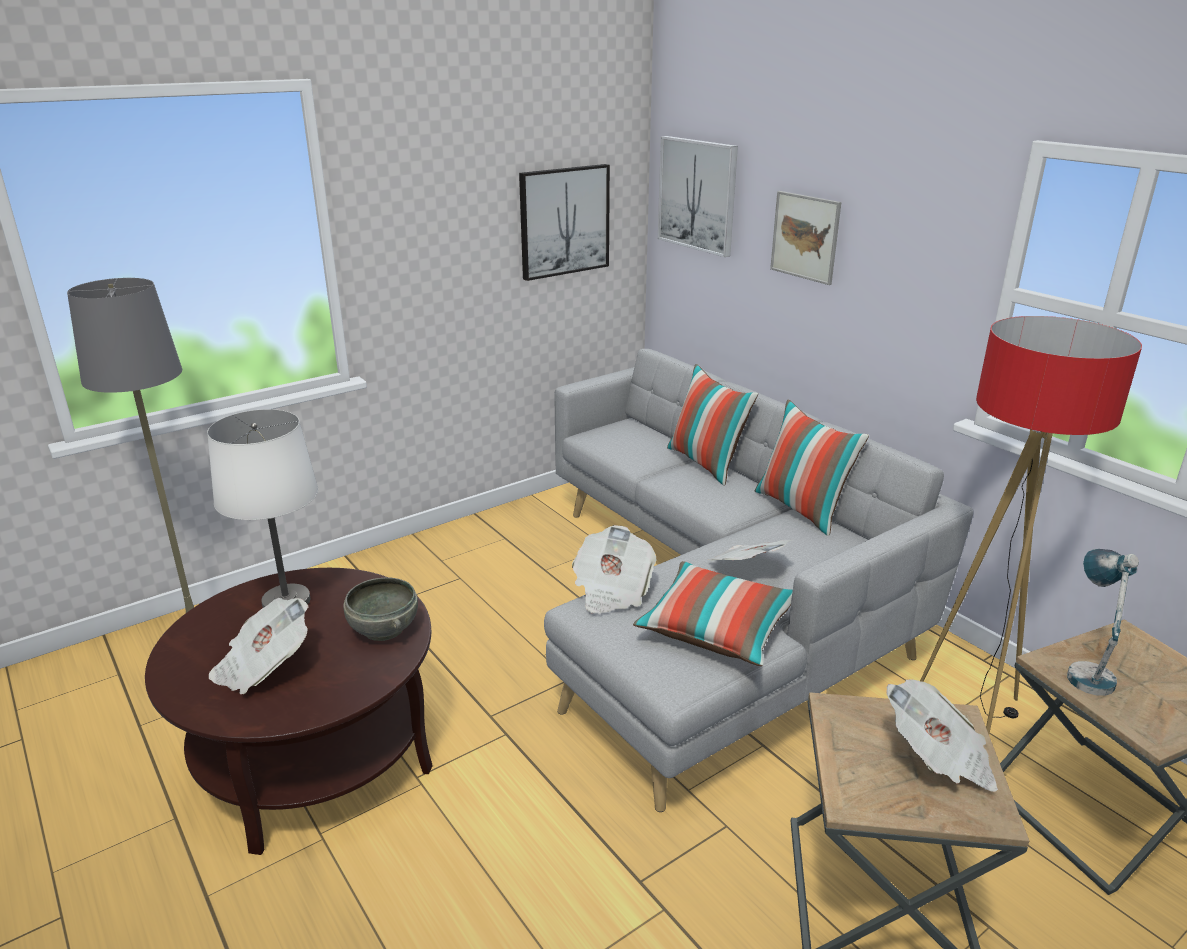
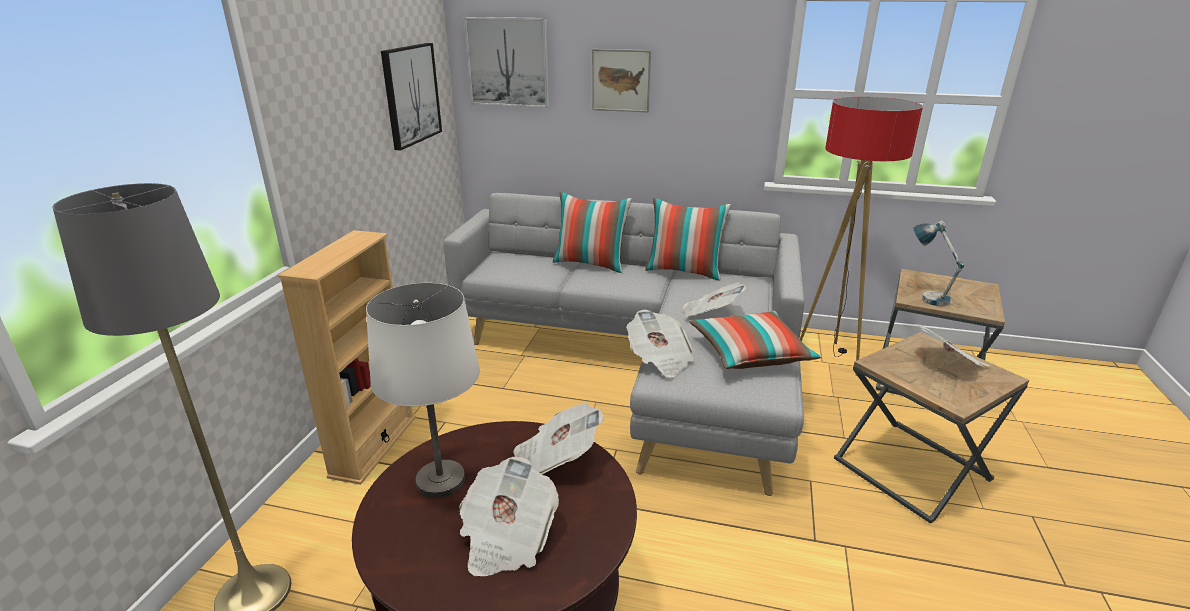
camera: 40 degrees left, 0 degrees up
(383, 629) = (556, 458): grey bowl -> newspaper
(386, 572) = (373, 446): none -> beige bookcase

